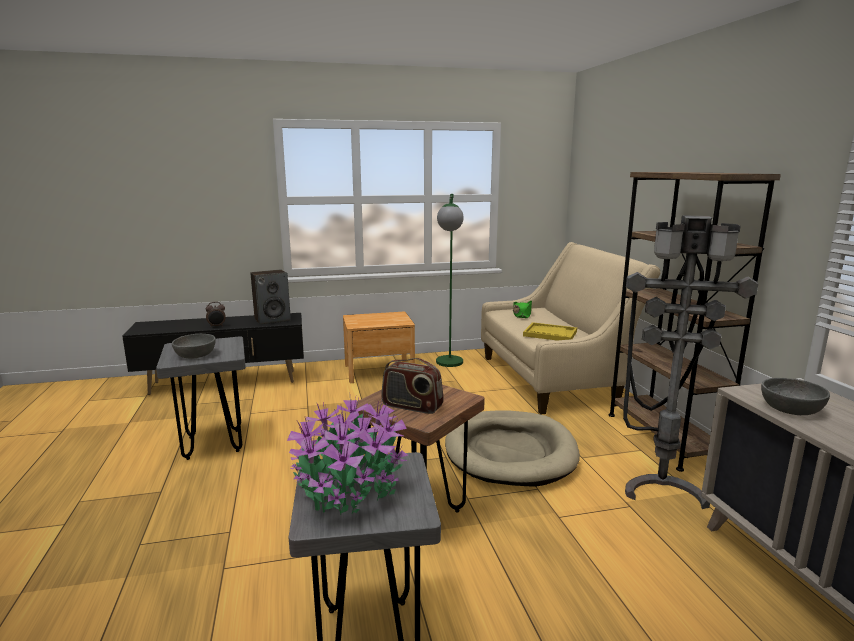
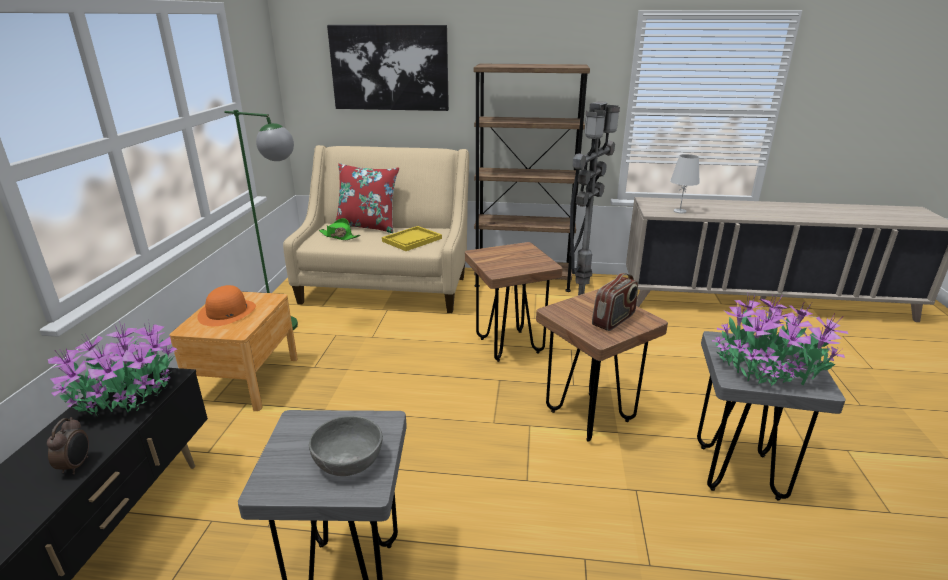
camera: 70 degrees left, 10 degrees up
(272, 320) = (129, 395): speaker -> potted plant
(377, 318) = (227, 312): none -> orange hat
(509, 452) = (509, 345): beige dog bed -> brown stool
(556, 317) = (368, 226): none -> red pillow
(623, 176) = (389, 68): none -> picture
(790, 409) = (679, 211): grey bowl -> white table lamp

